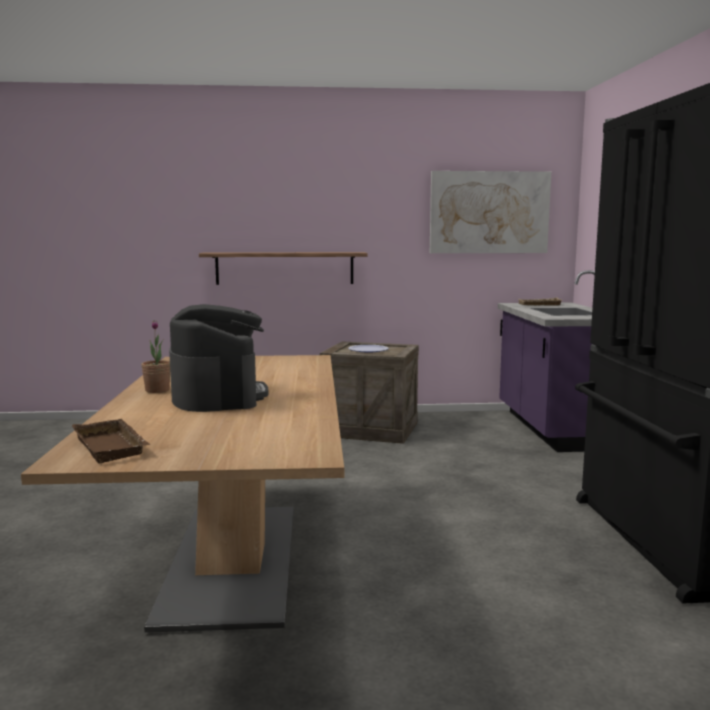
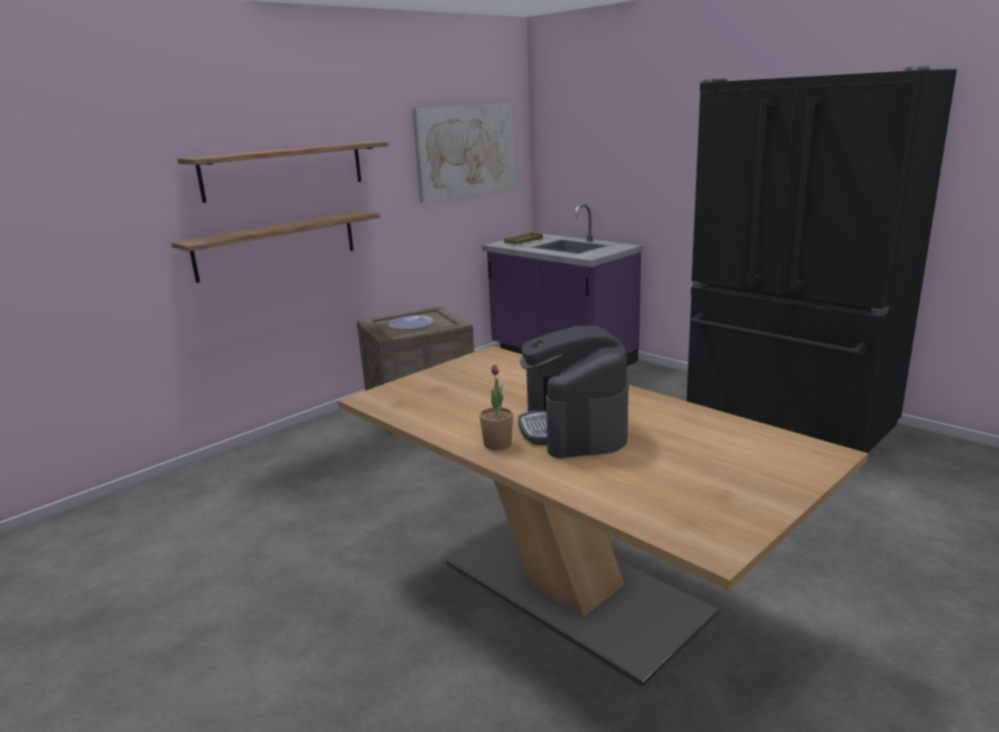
camera: 40 degrees left, 10 degrees up
(113, 447) = (694, 517): brown tray -> none
(218, 396) = (574, 428): coffee machine -> coffee machine turned 135 degrees counterclockwise
(300, 211) = (284, 170): none -> shelf

